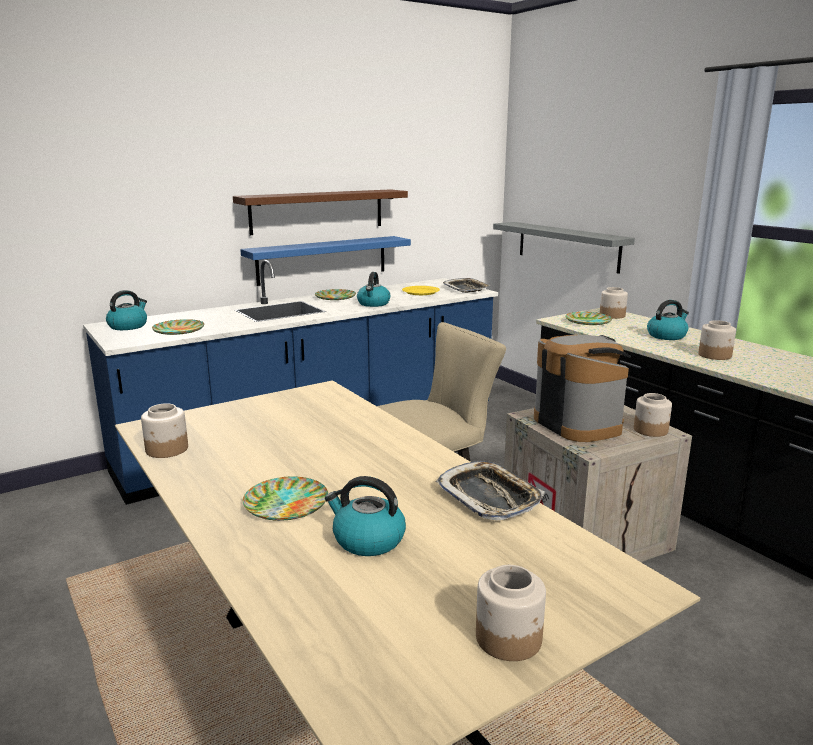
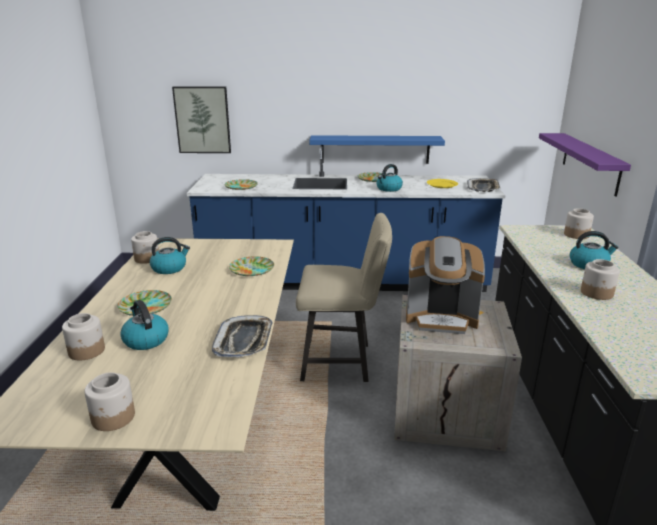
camera: 35 degrees right, 5 degrees up
(72, 239) = (202, 120): none -> picture
(128, 326) = (222, 179): kettle -> kettle (169, 268)
(317, 211) = (373, 112): brown shelf -> none
(567, 246) = (590, 163): grey shelf -> purple shelf
(578, 424) = (441, 318): coffee machine -> coffee machine turned 90 degrees clockwise
(587, 321) = (540, 236): plate -> plate (252, 269)
(651, 430) = (492, 341): jar -> jar (87, 351)

